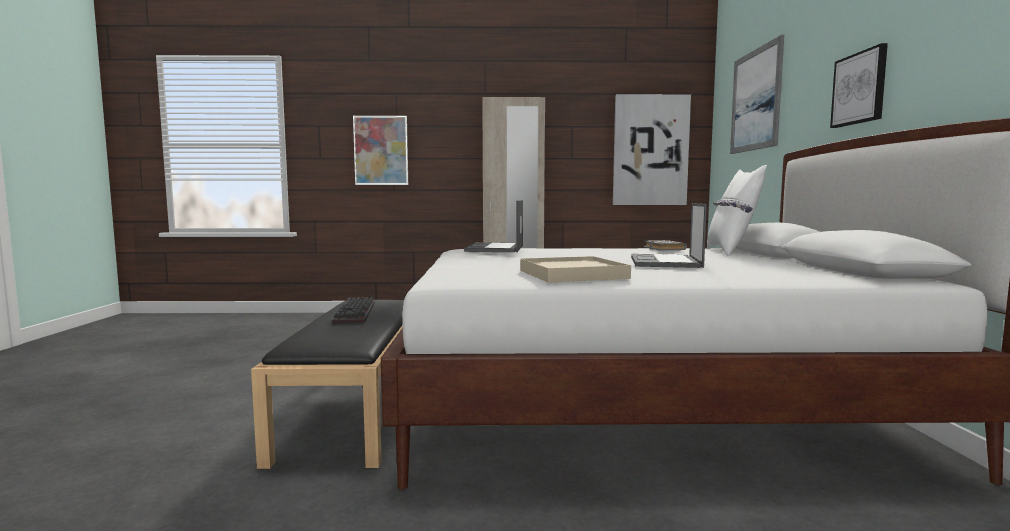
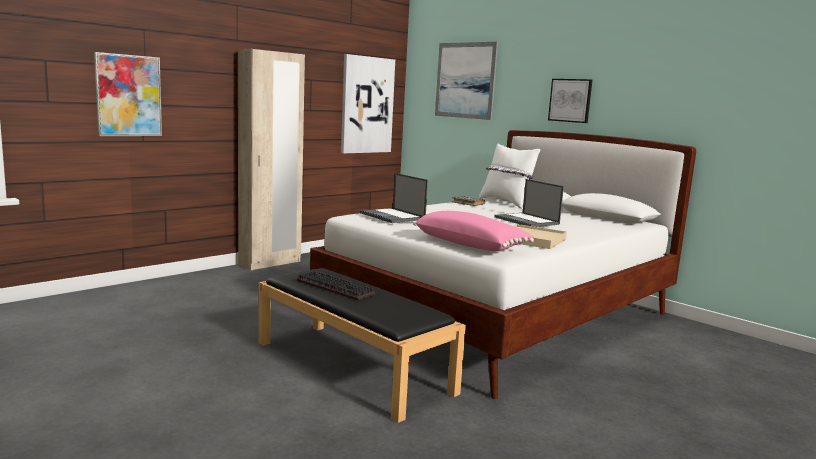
camera: 45 degrees left, 5 degrees up
(462, 271) = (471, 245): none -> pink pillow

